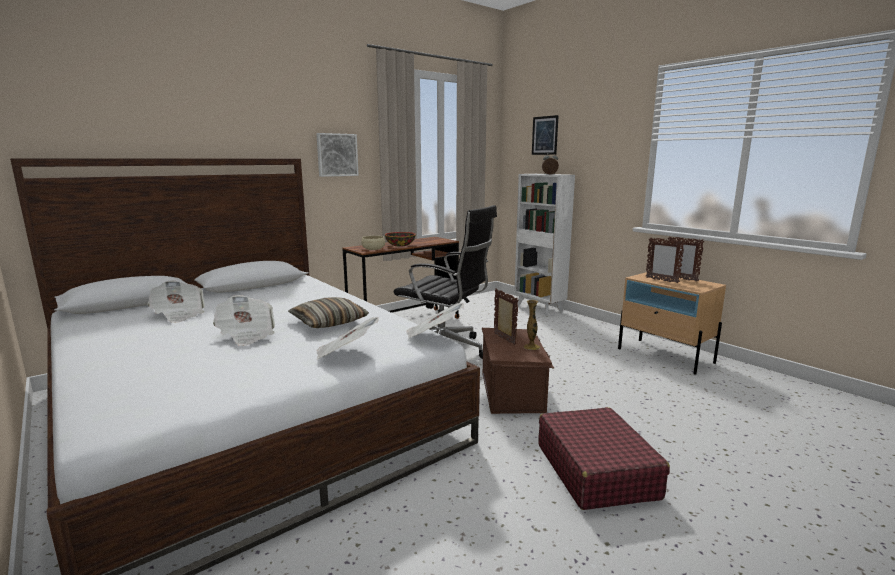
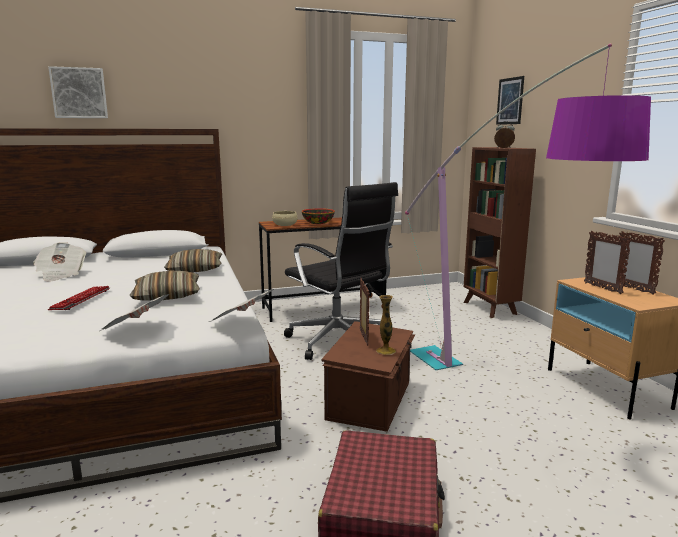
camera: 20 degrees right, 0 degrees up
(246, 335) = (81, 299): newspaper -> keyboard
(318, 296) = (195, 269): none -> pillow
(337, 155) = (261, 125): picture -> picture (79, 93)
(539, 308) = (490, 308): white bookcase -> brown bookcase
(599, 375) = (494, 398): none -> floor lamp

